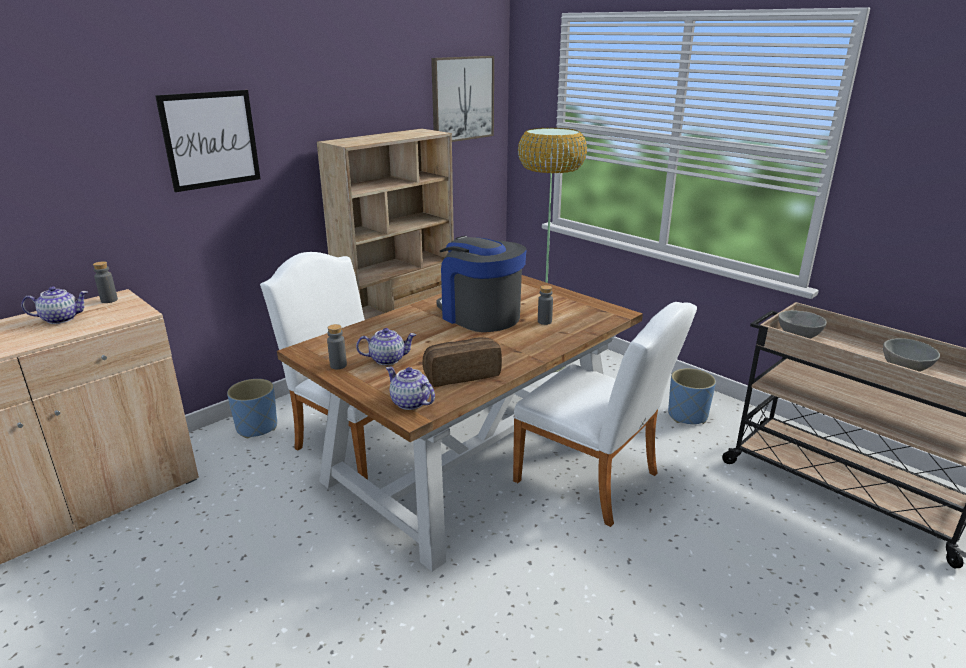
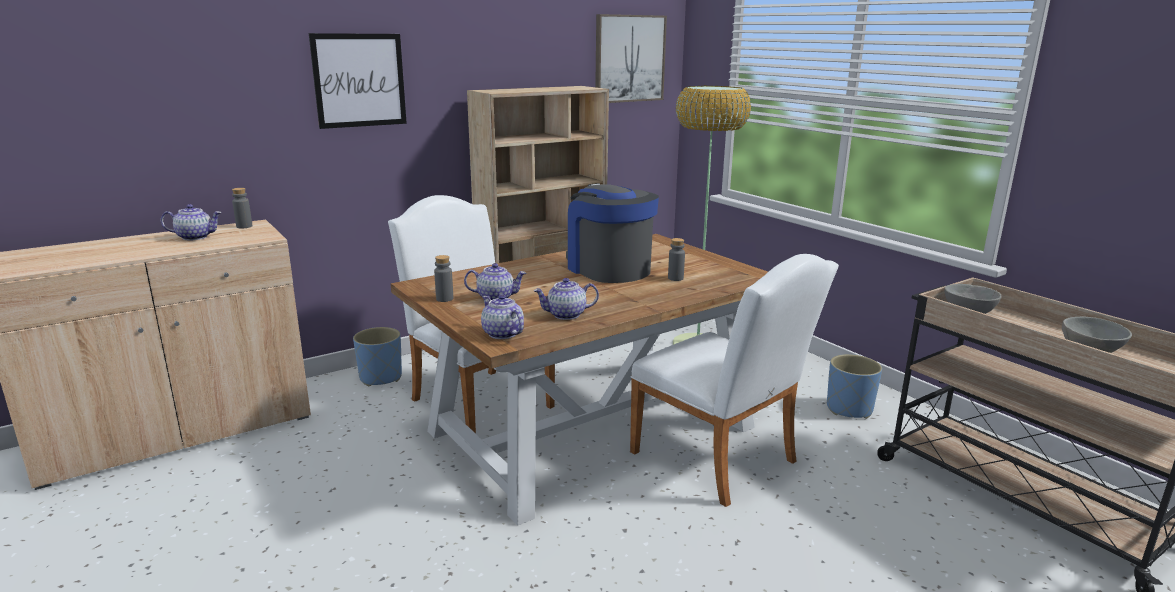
camera: 10 degrees right, 5 degrees down
(461, 374) = (566, 315): bread -> teapot

